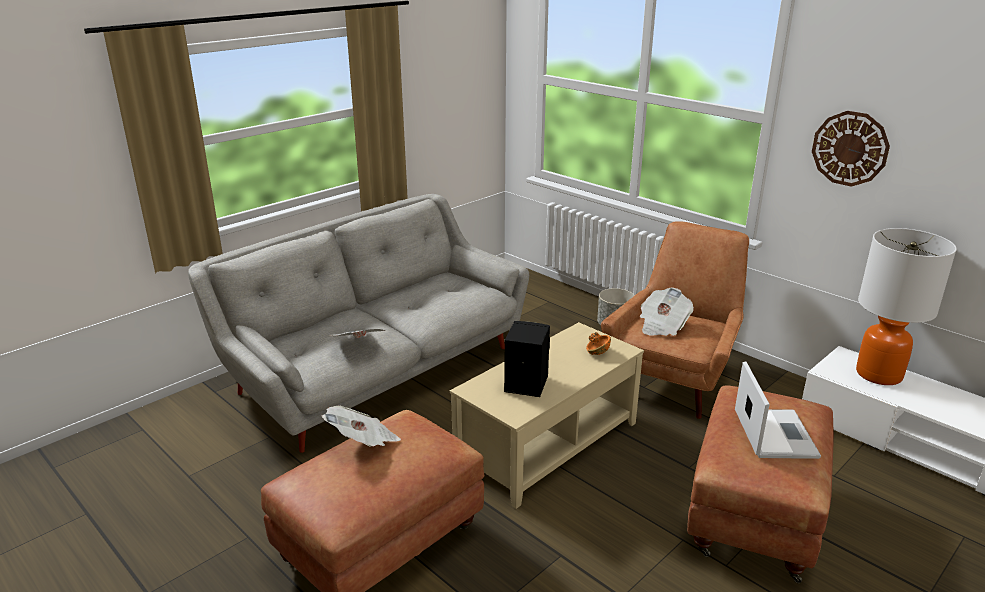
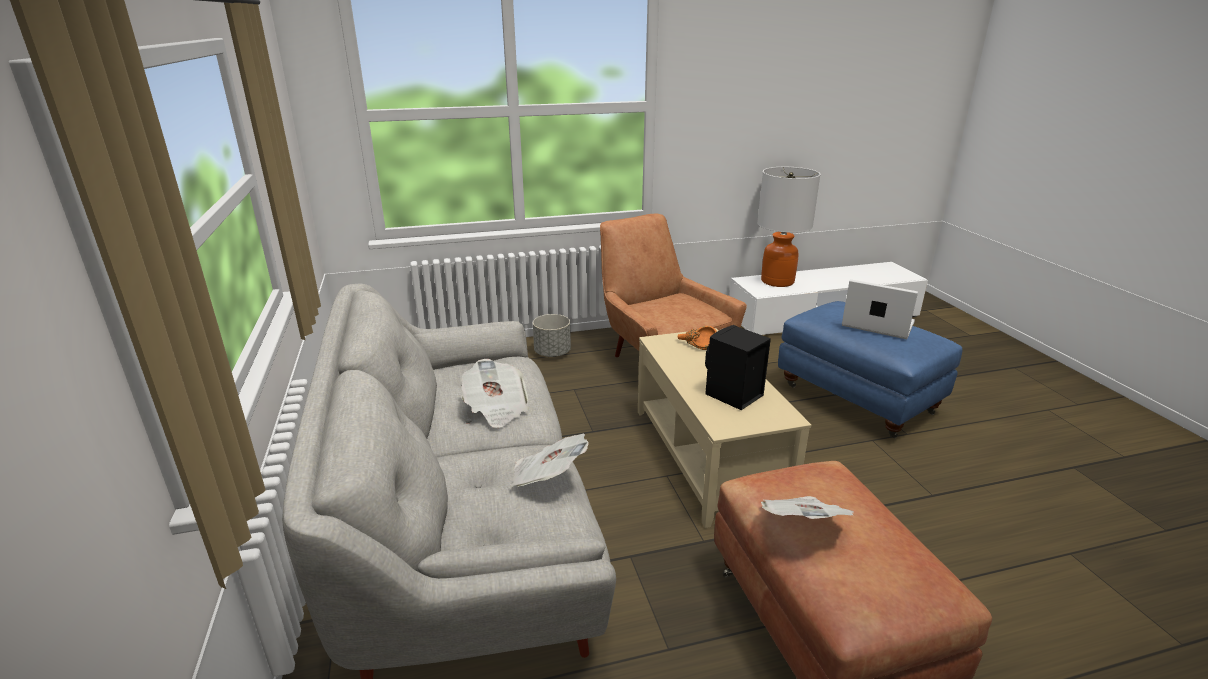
camera: 60 degrees left, 0 degrees up
(662, 325) = (667, 312): newspaper -> newspaper (496, 408)
(752, 515) = (855, 401): brown ottoman -> blue ottoman
(850, 148) = (719, 116): wall clock -> none

